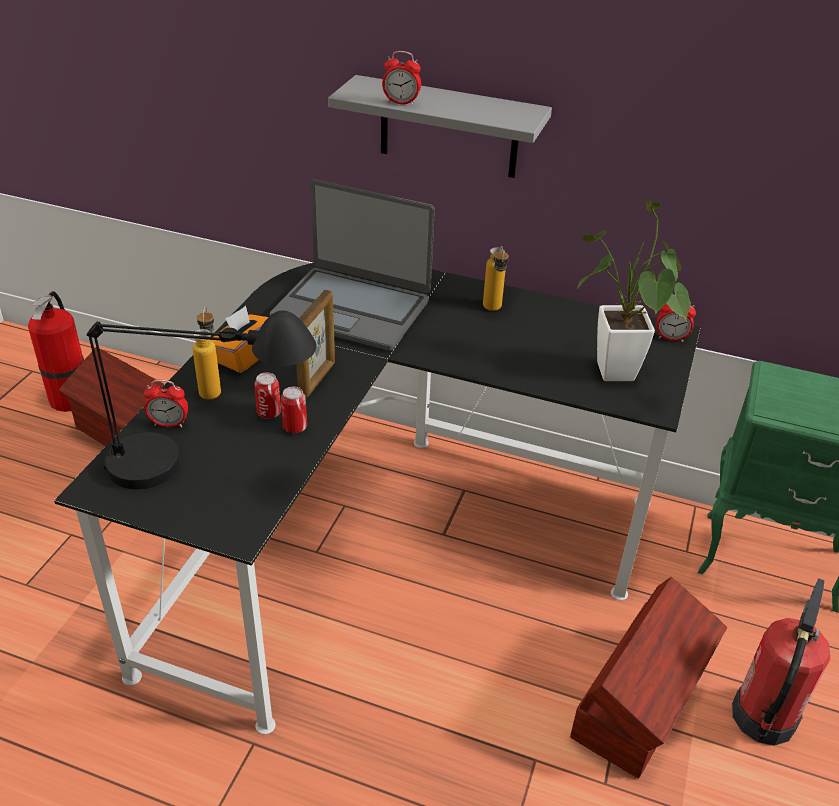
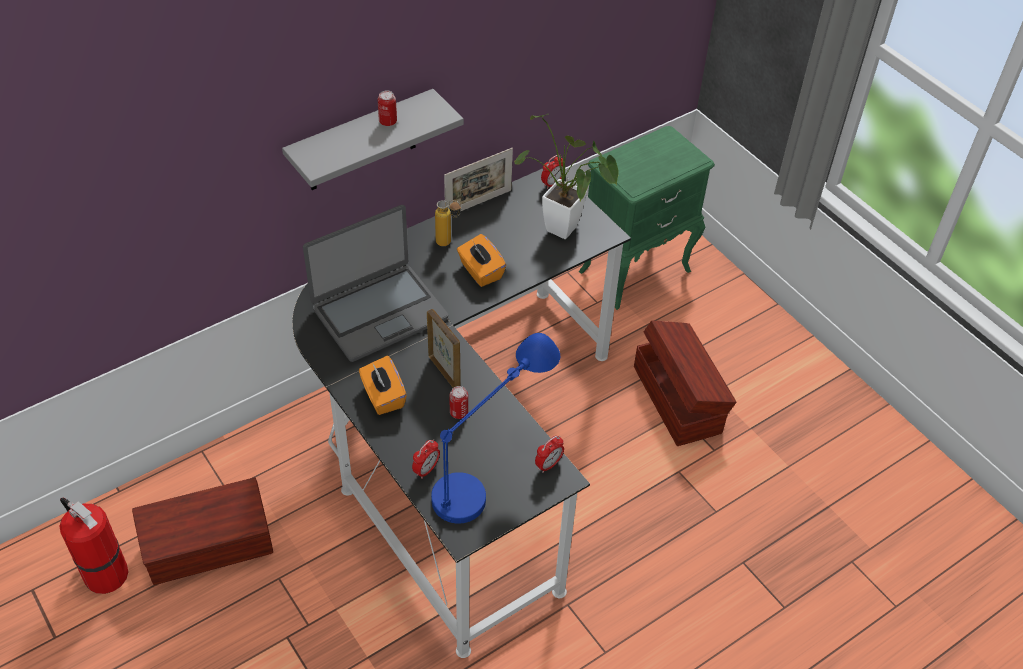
camera: 55 degrees left, 10 degrees up
(207, 469) = (490, 469): black table lamp -> blue table lamp
(211, 388) = (405, 430): bottle -> none
(295, 427) = (485, 406): can -> can (388, 121)
(401, 103) = (358, 151): alarm clock -> alarm clock (548, 465)
(481, 345) = (480, 271): none -> orange tissue box
(572, 305) = (478, 203): none -> picture frame
(762, 717) = (726, 355): fire extinguisher -> none

